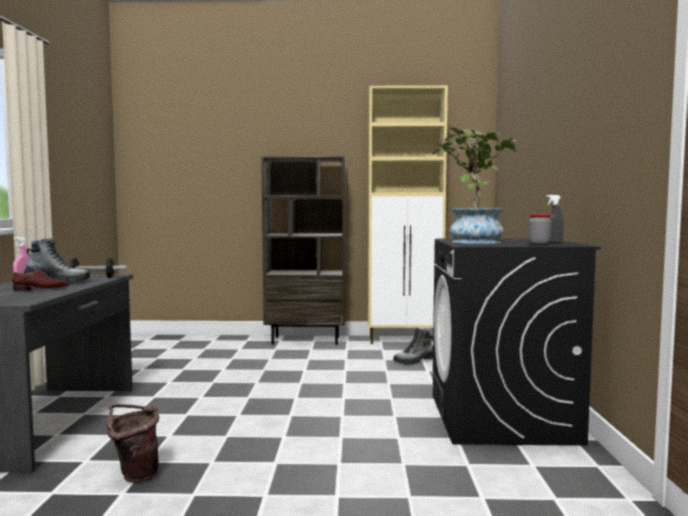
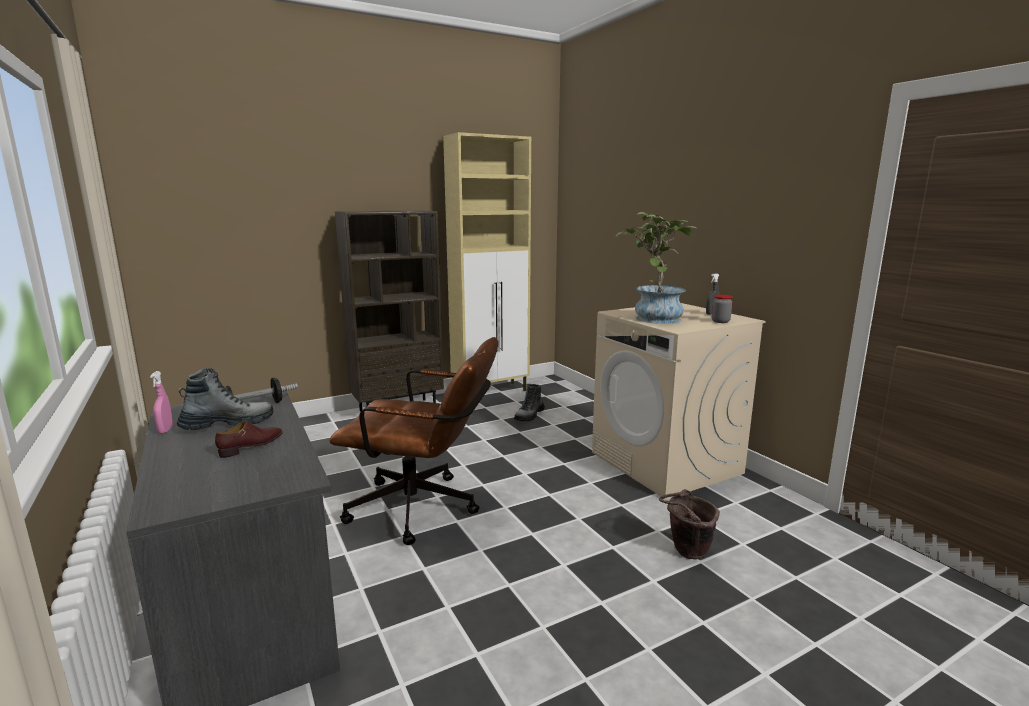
camera: 30 degrees left, 10 degrees up
(134, 475) = (458, 628): brown bucket -> brown bucket (685, 553)
(226, 402) = (424, 509): none -> brown office chair
(502, 418) = (666, 463): black washing machine -> beige washing machine

